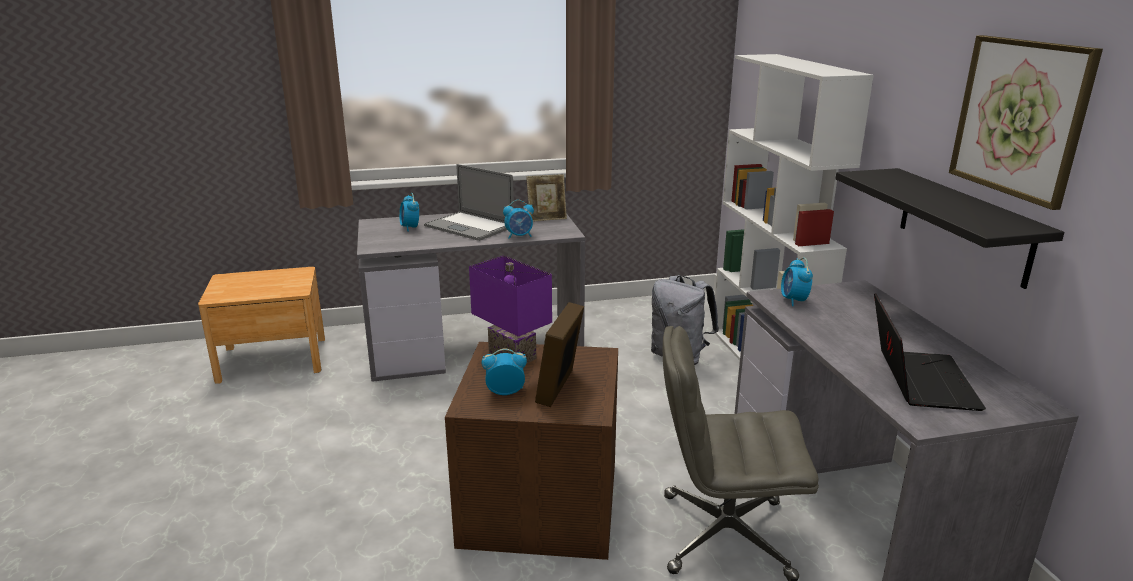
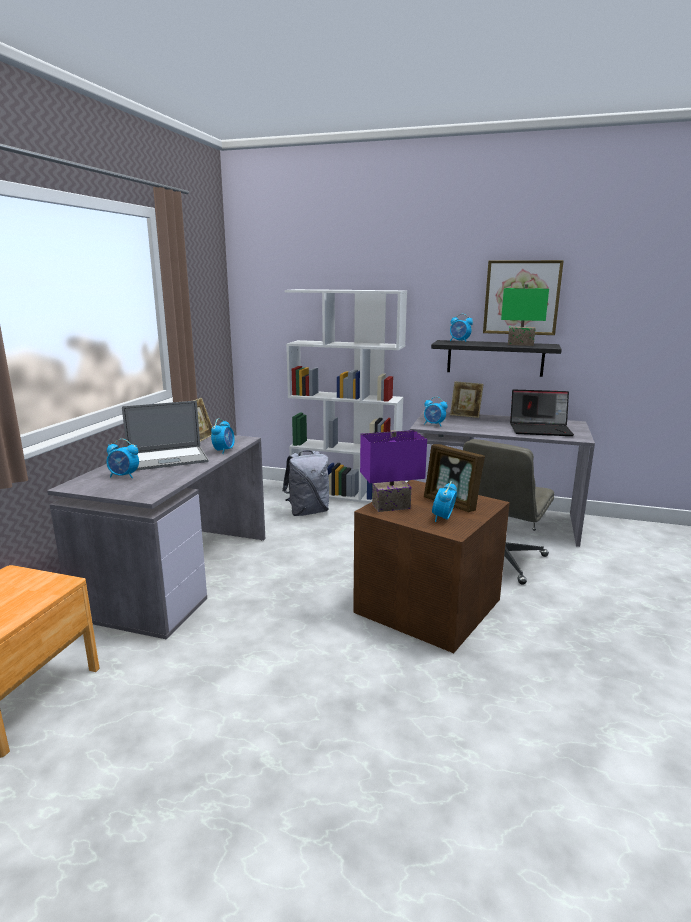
camera: 60 degrees left, 5 degrees down
(891, 310) = (465, 415): none -> picture frame
(909, 178) = (459, 341): none -> alarm clock
(917, 379) = (541, 429): laptop -> laptop turned 150 degrees clockwise
(967, 210) = (520, 344): none -> green table lamp

